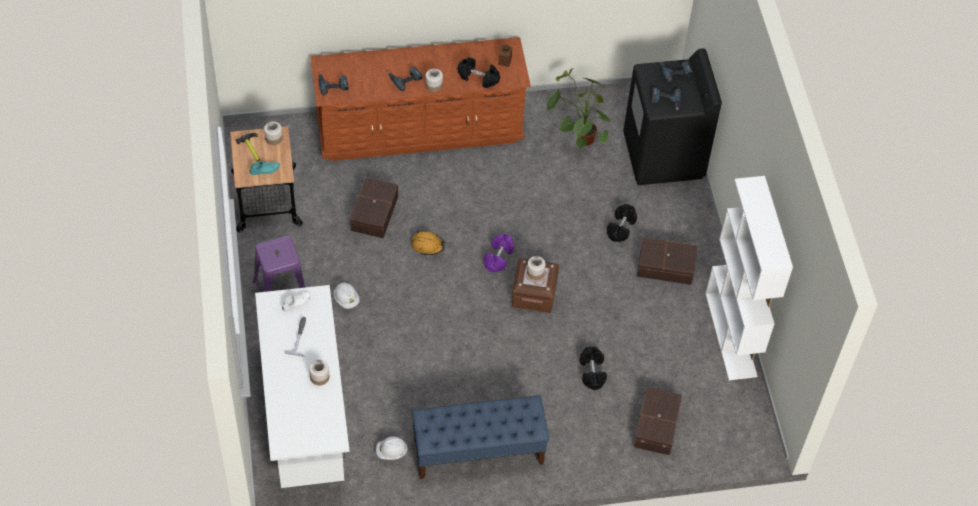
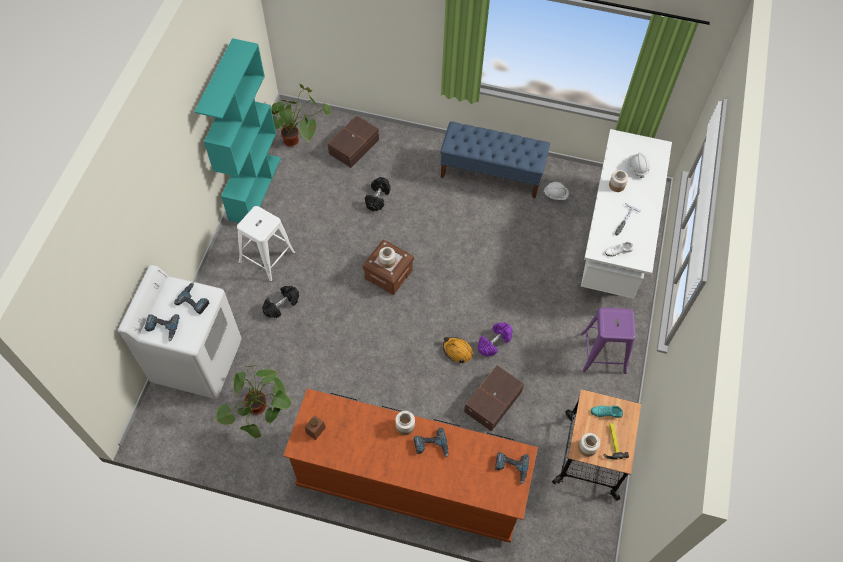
camera: 155 degrees left, 5 degrees up
(346, 299) = (548, 326): white hard hat -> white hard hat (637, 168)
(478, 78) = (354, 418): black dumbbell -> none
(498, 258) = (401, 316): purple dumbbell -> purple dumbbell (494, 342)
(663, 156) = (197, 360): black washing machine -> white washing machine
(666, 267) = (267, 257): brown storage box -> white stool
(725, 412) = (298, 138): none -> potted plant
(731, 335) = (255, 188): white bookcase -> turquoise bookcase

